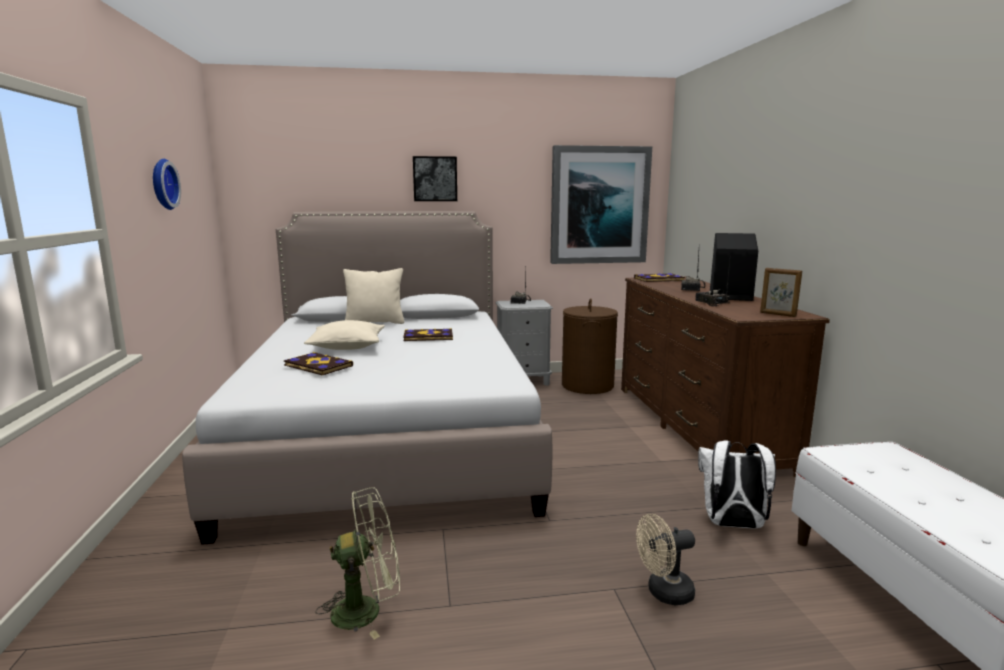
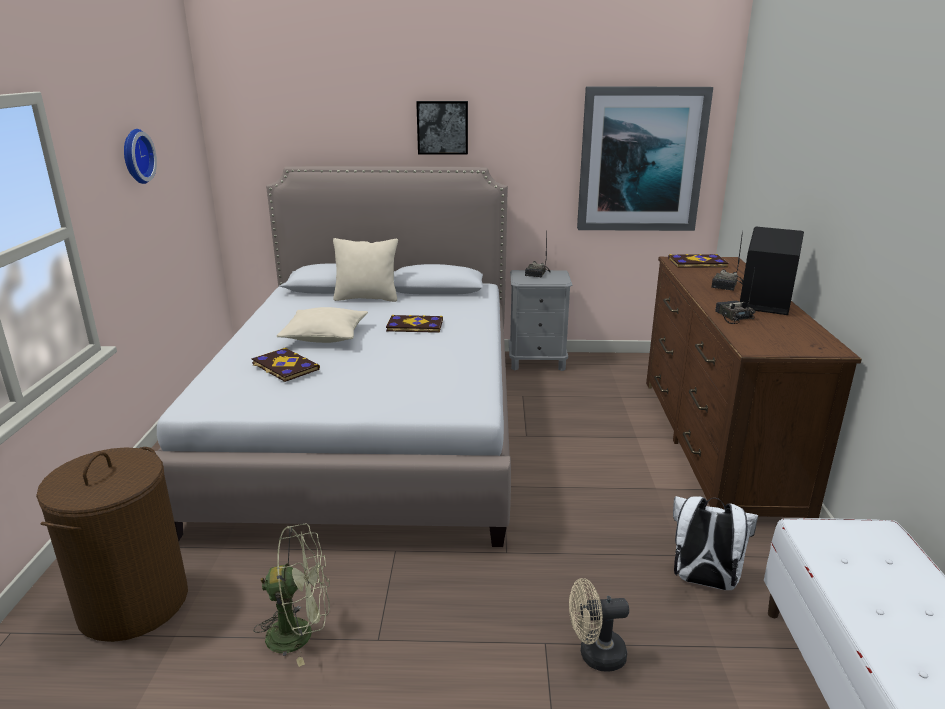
camera: 10 degrees right, 10 degrees up
(587, 385) = (608, 374): brown laundry basket -> brown laundry basket (133, 603)
(777, 314) = (800, 346): picture frame -> none

